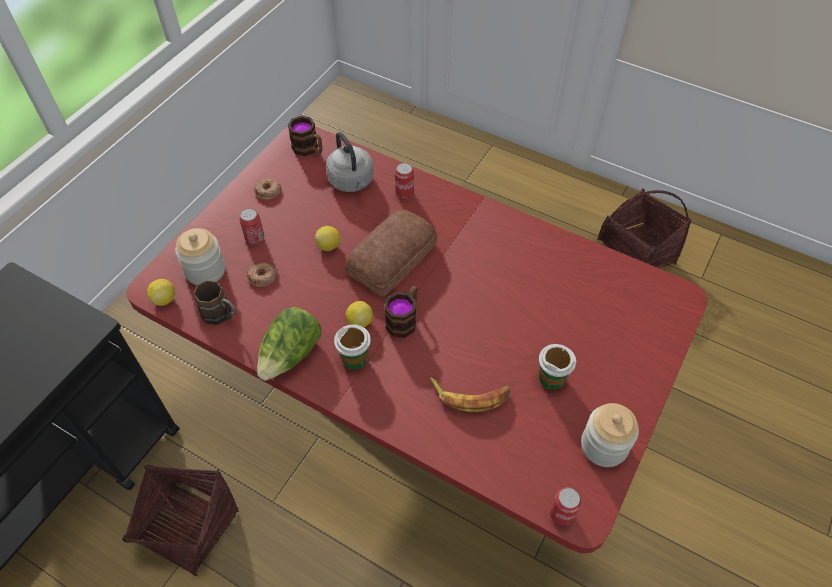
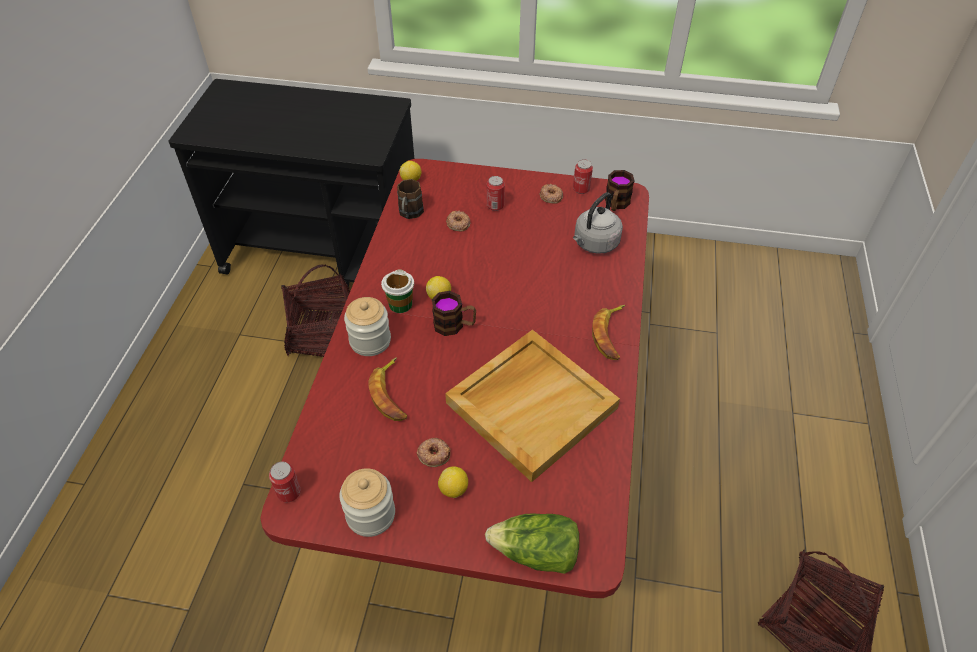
camera: 70 degrees right, 5 degrees down
(205, 270) = (448, 191): jar -> jar (370, 341)
(291, 355) = (388, 265): lettuce -> lettuce (536, 553)
(329, 246) = (511, 252): lemon -> lemon (454, 489)
(394, 259) = (519, 299): bread -> none
(404, 193) = (604, 283): can -> can (581, 189)
(466, 210) = (610, 335): none -> banana
(521, 289) = (531, 404): none -> beige tray
(551, 378) = (434, 454): cup -> donut

